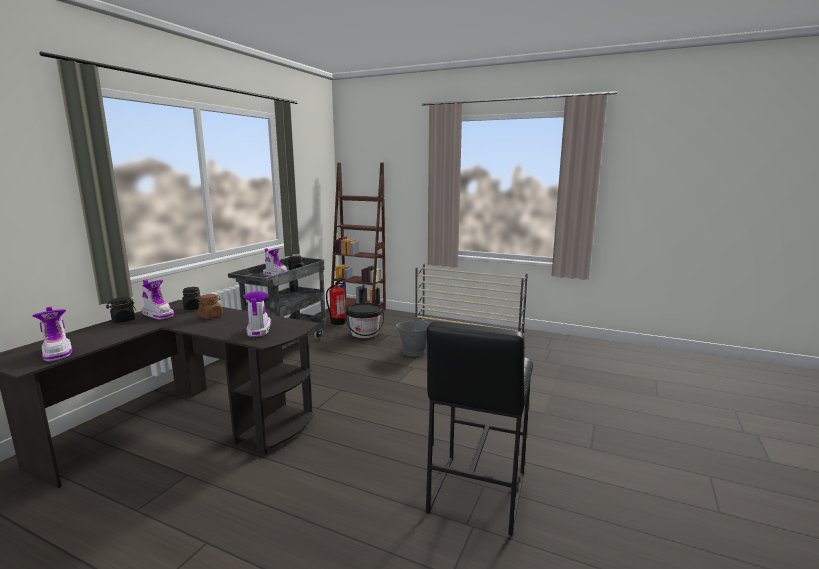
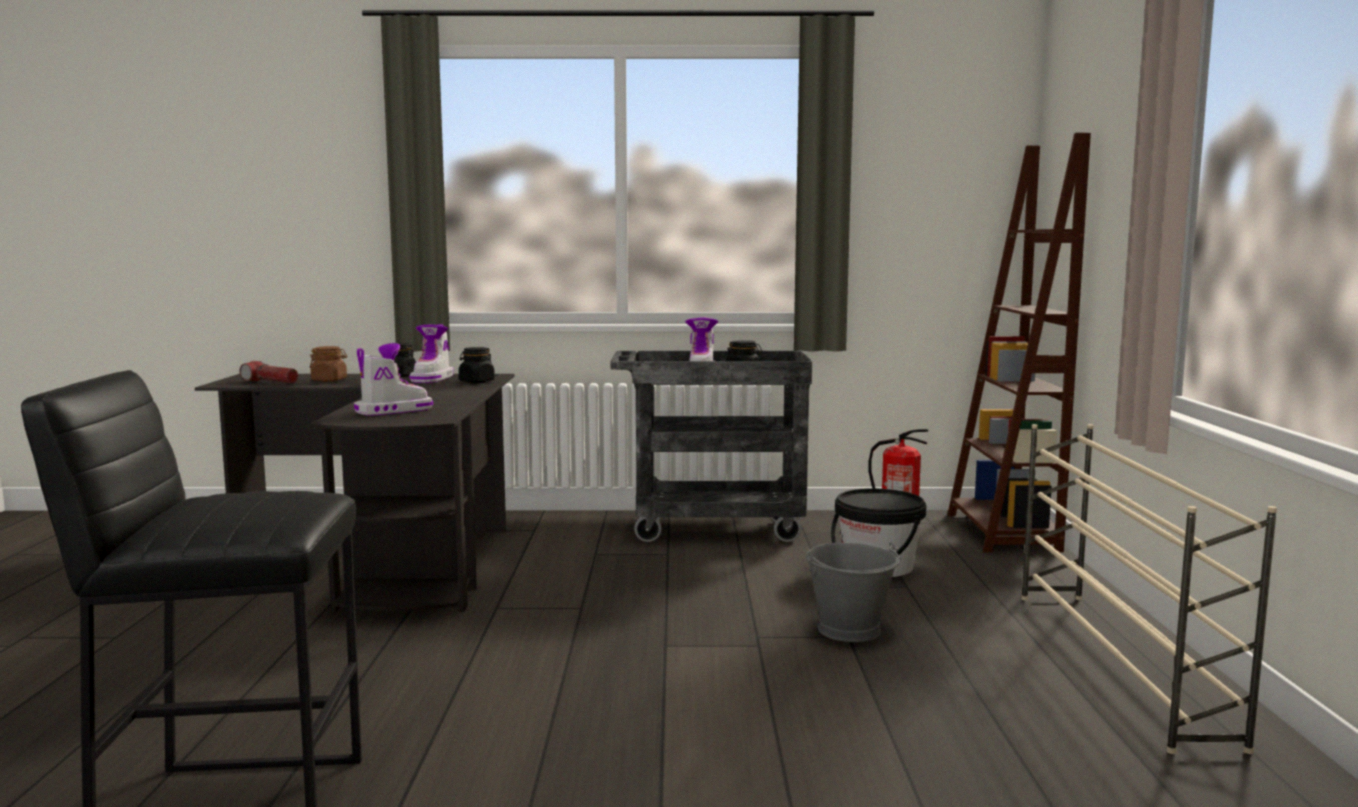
camera: 65 degrees right, 5 degrees down
(57, 352) = (270, 382): boot -> flashlight
(211, 316) = (443, 391): brown jar -> brown jar (329, 380)

